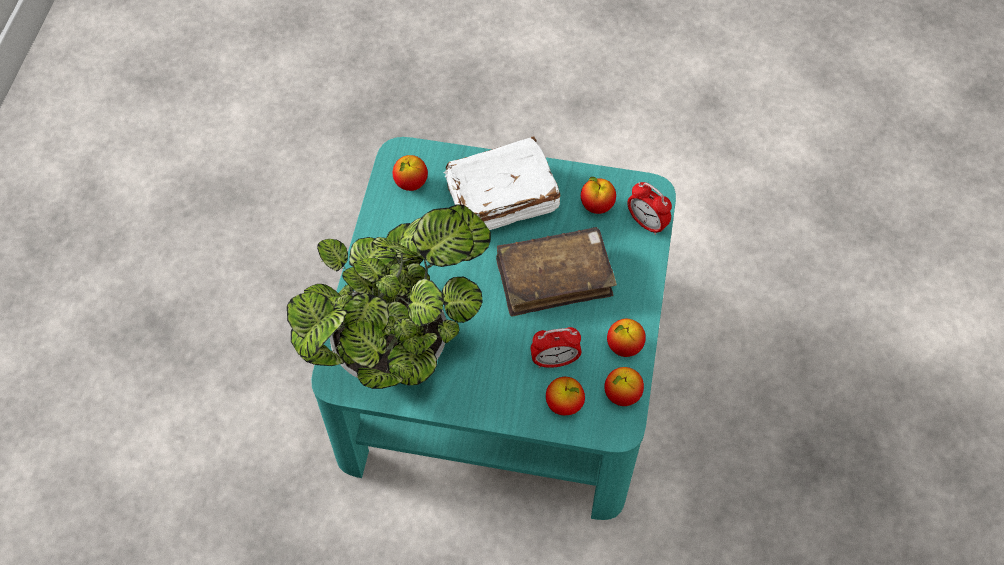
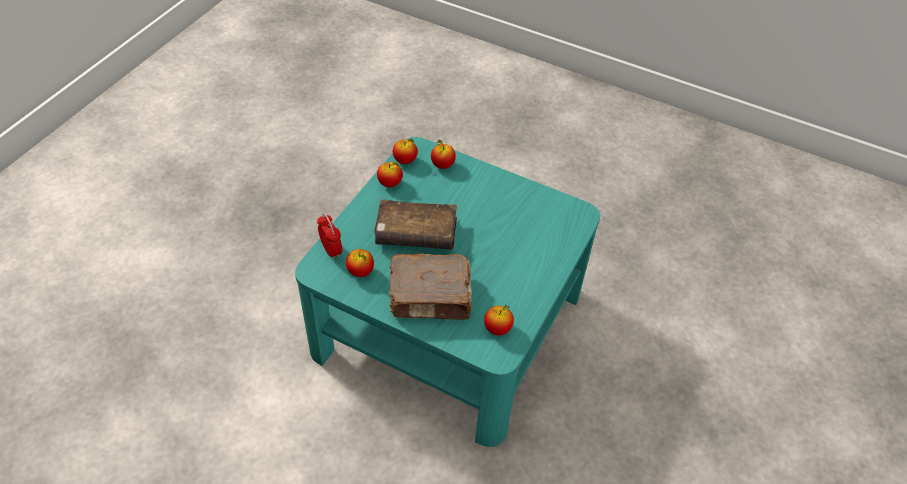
camera: 165 degrees left, 10 degrees down
(399, 345) = (537, 221): potted plant -> none
(500, 199) = (431, 297): white book -> brown book
(554, 361) = (438, 187): alarm clock -> none

